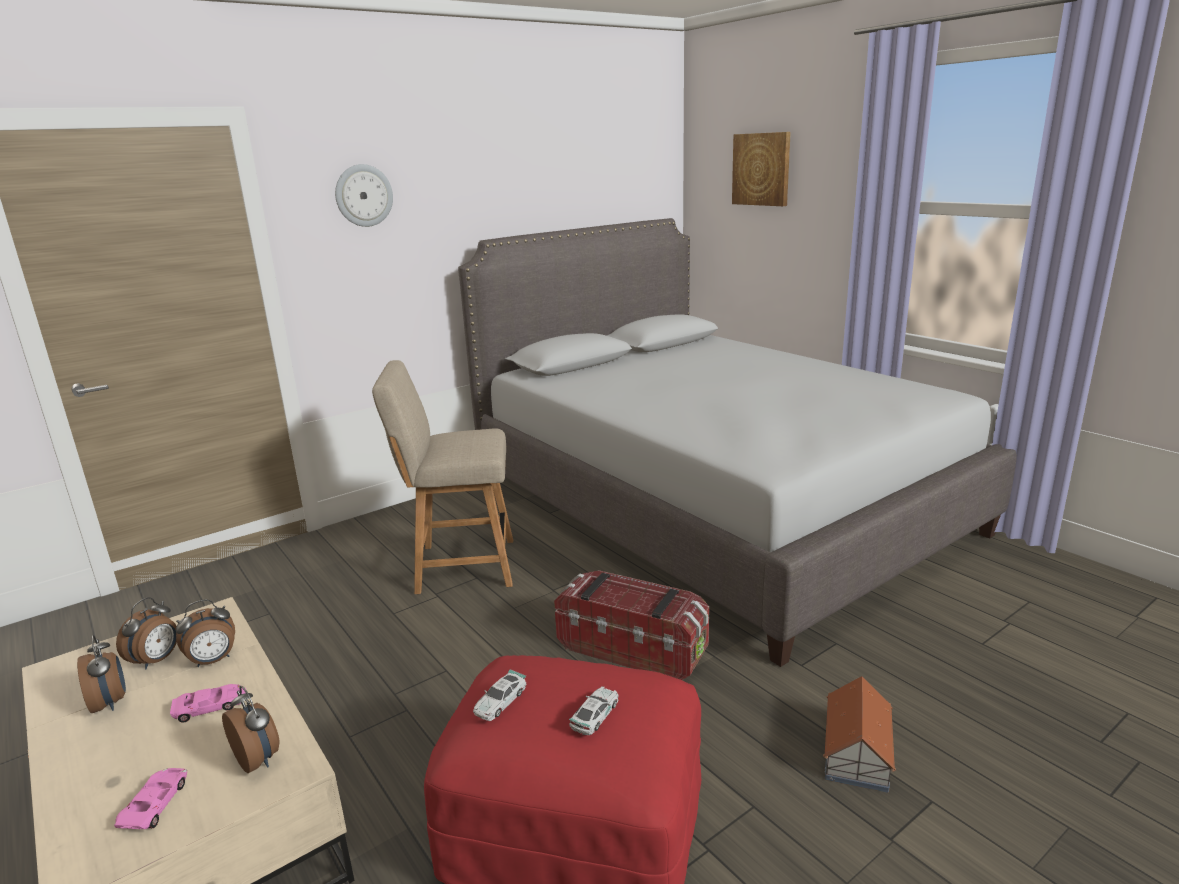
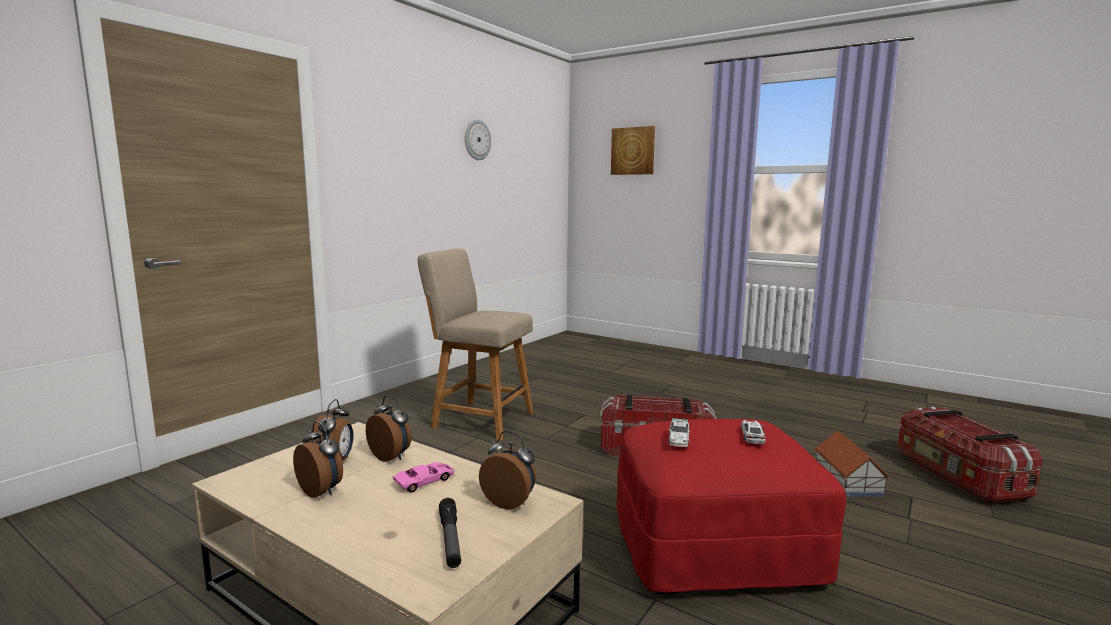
camera: 20 degrees left, 10 degrees down
(156, 803) = (450, 539): pink toy car -> flashlight
(213, 661) = (391, 457): alarm clock -> alarm clock turned 90 degrees counterclockwise
(363, 195) = (383, 133): wall clock -> wall clock (477, 140)
(460, 566) = (479, 419): beige chair -> beige chair turned 45 degrees clockwise
(714, 506) = (636, 373): grey bed -> none
(1045, 778) = (956, 476): none -> storage box

